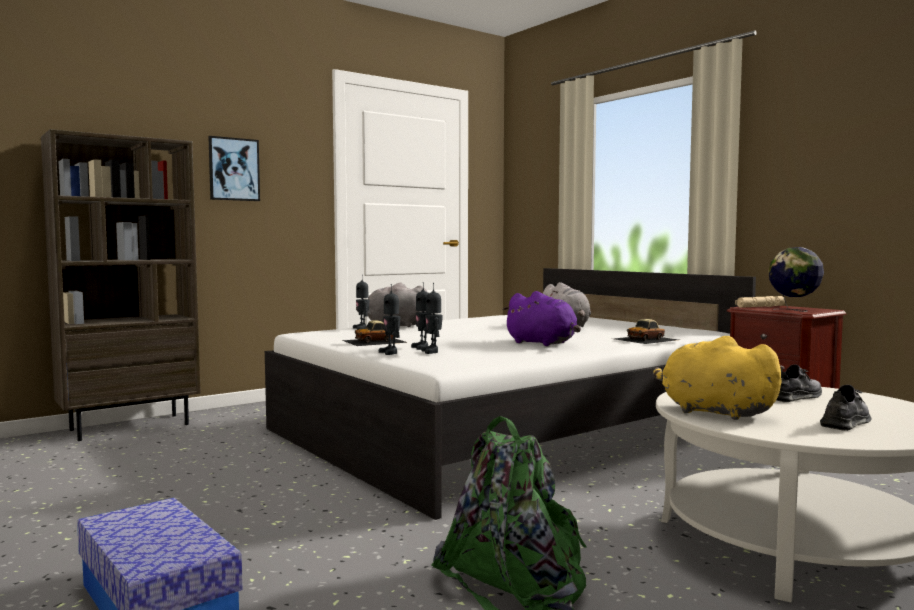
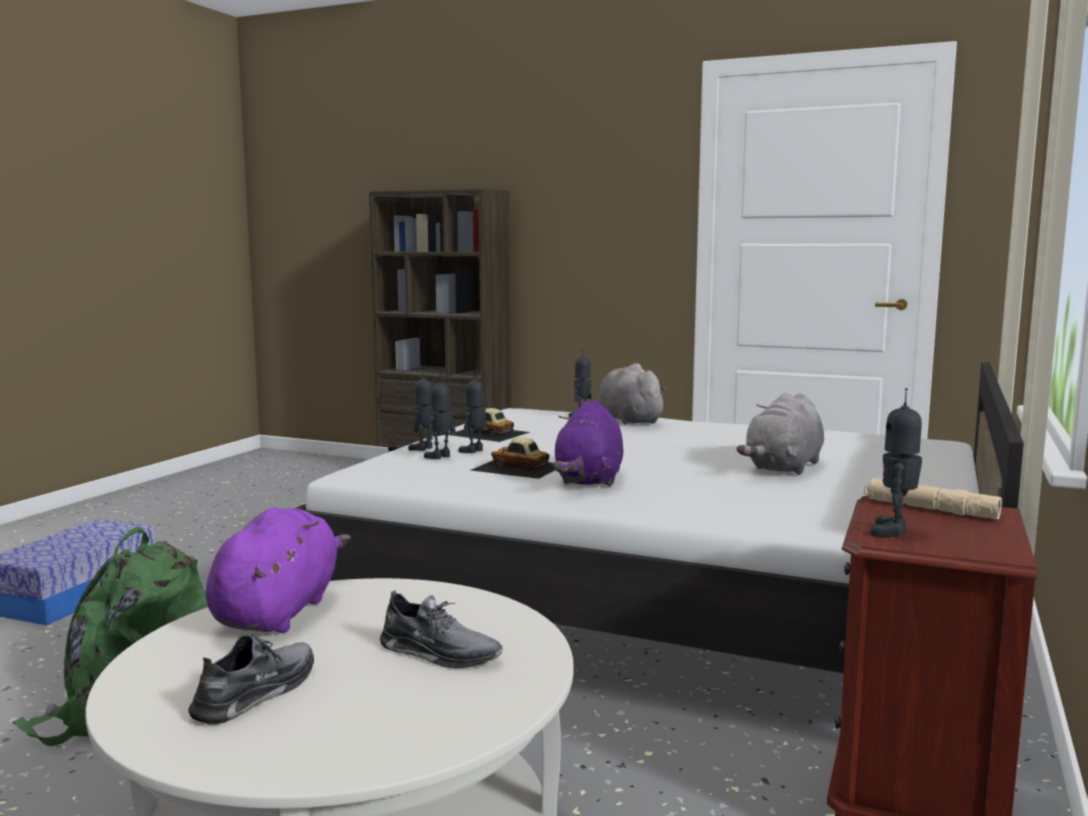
camera: 60 degrees right, 5 degrees up
(234, 169) = (570, 210): picture -> none
(646, 339) = (730, 514): toy car -> toy car (519, 467)
(712, 412) = (279, 611): yellow plush toy -> purple plush toy
(794, 311) = (894, 532): globe -> toy robot
(846, 422) = (257, 693): grey shoe -> grey shoe turned 75 degrees counterclockwise

